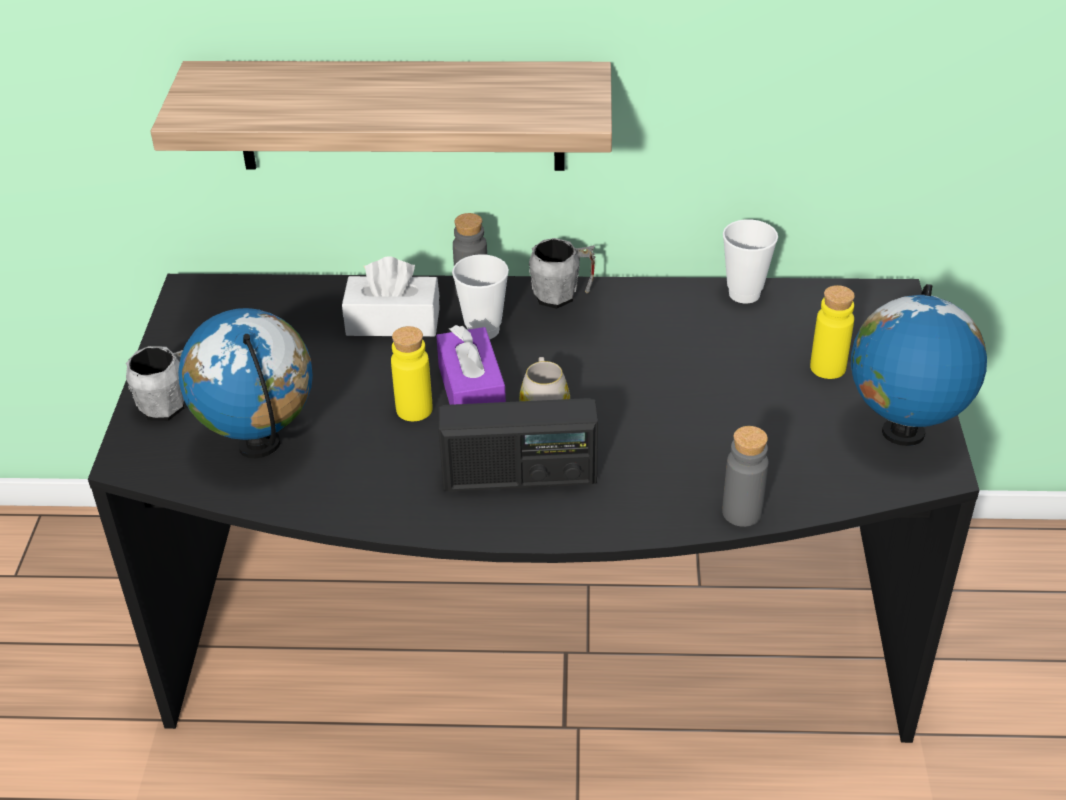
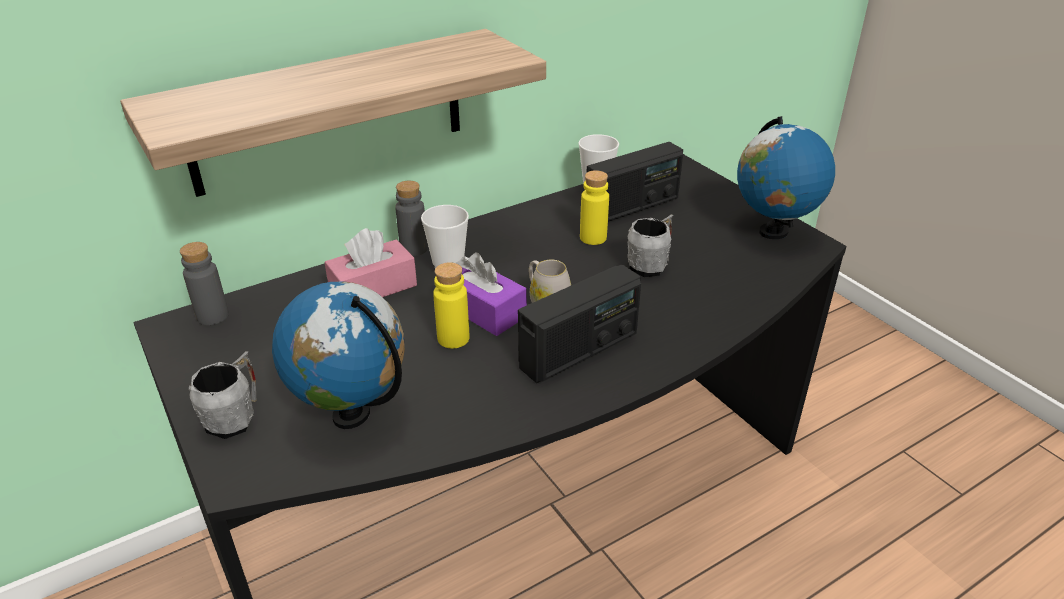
camera: 35 degrees left, 5 degrees down
(393, 322) = (373, 287): white tissue box -> pink tissue box
(562, 295) = (481, 230): grey mug -> grey mug (650, 265)
(742, 512) = (743, 311): grey bottle -> grey bottle (212, 316)
(764, 331) = (632, 207): none -> radio
(827, 368) = (691, 213): yellow bottle -> yellow bottle (593, 238)

